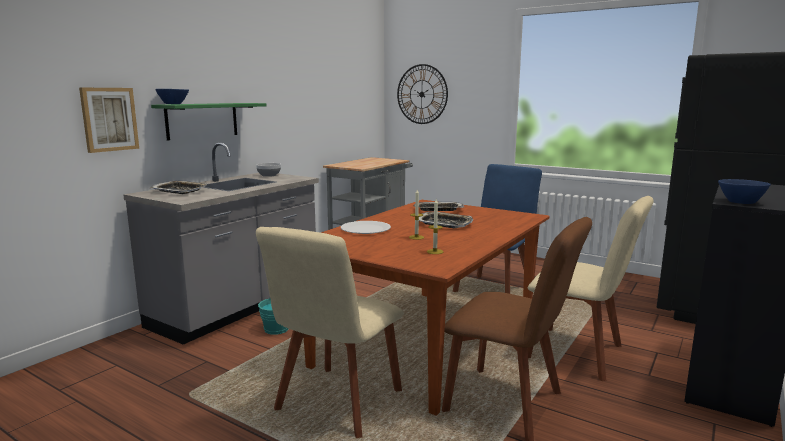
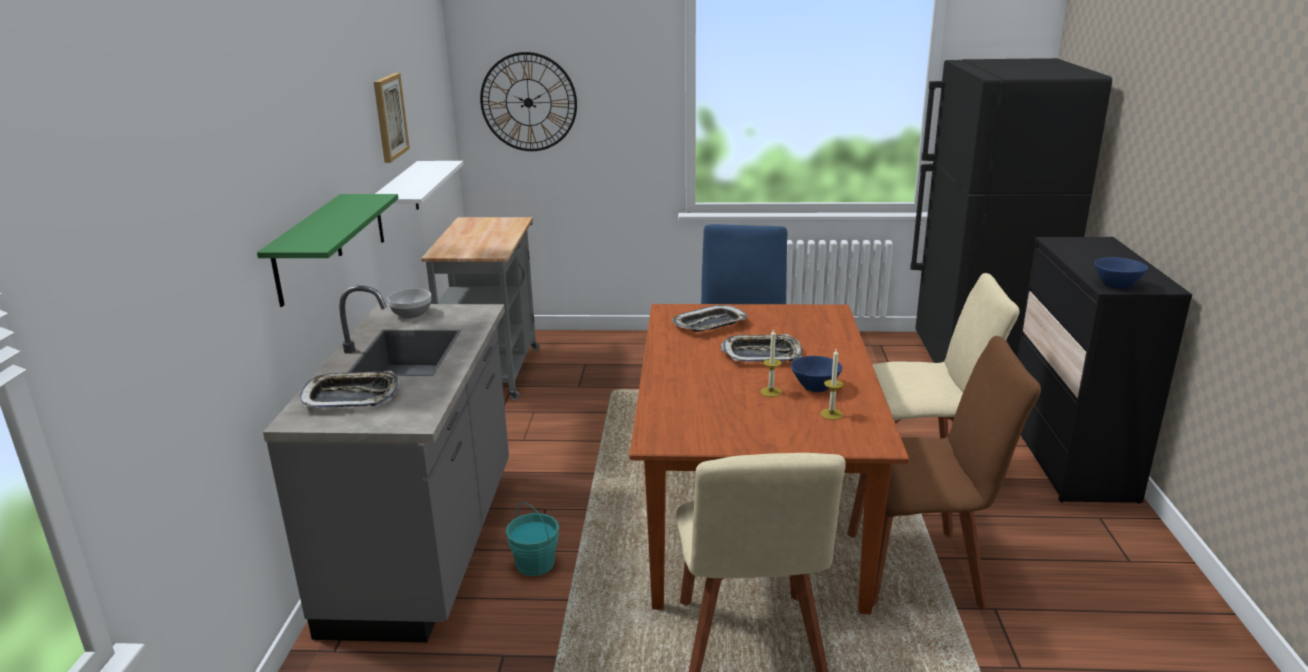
camera: 30 degrees left, 10 degrees up
(109, 119) = (220, 305): picture -> picture (389, 117)
(174, 104) = (297, 242): blue bowl -> blue bowl (816, 386)
(305, 127) = (397, 201): none -> white shelf
(365, 229) = (684, 392): white plate -> none

